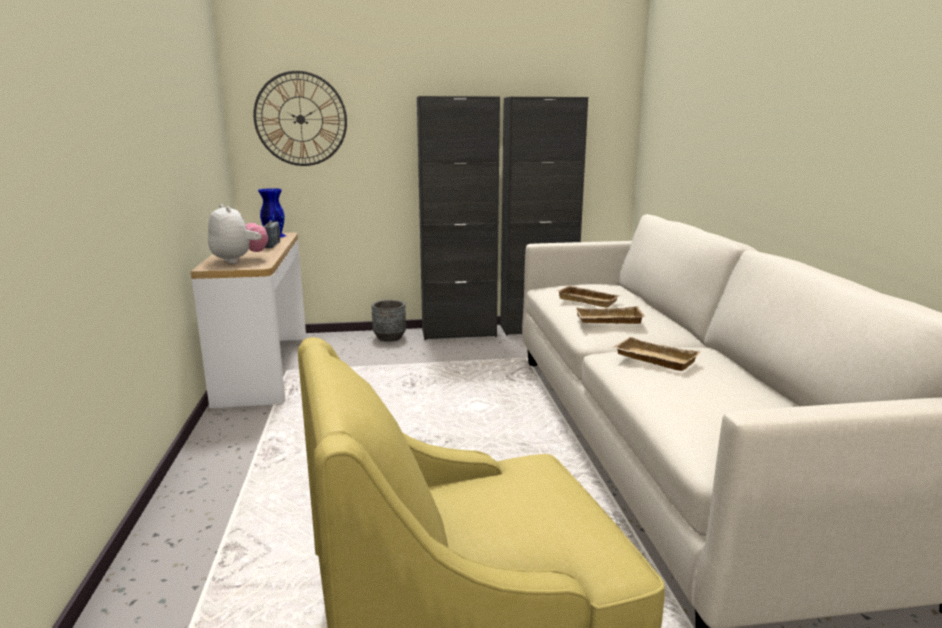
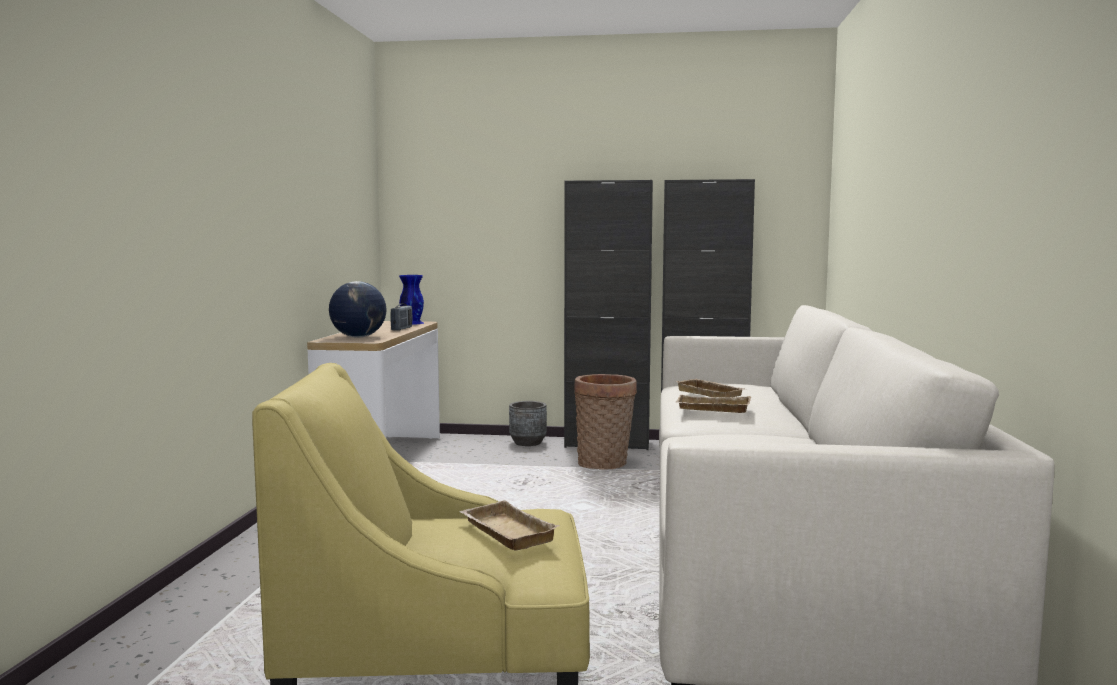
camera: 15 degrees right, 10 degrees down
(239, 260) = (358, 337): plush toy -> globe
(300, 119) = (451, 206): wall clock -> none
(470, 355) = (605, 464): none -> basket
(652, 359) = (721, 438): beige tray -> beige tray (504, 532)

